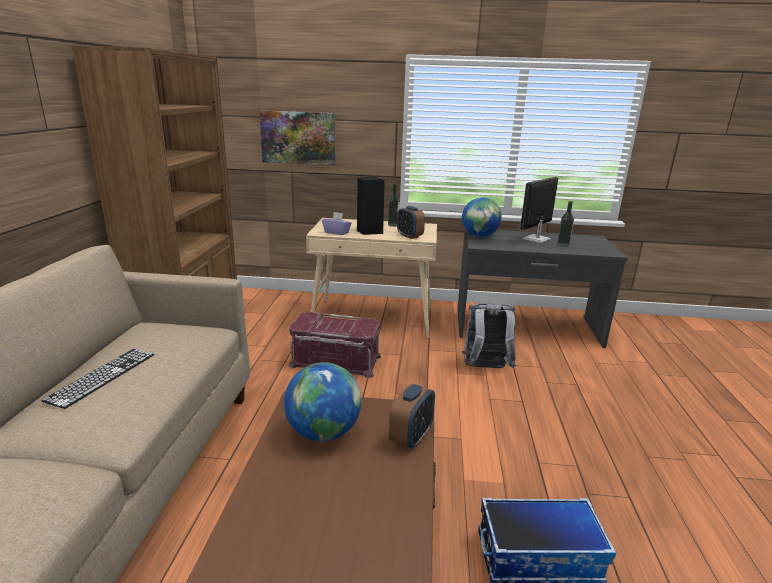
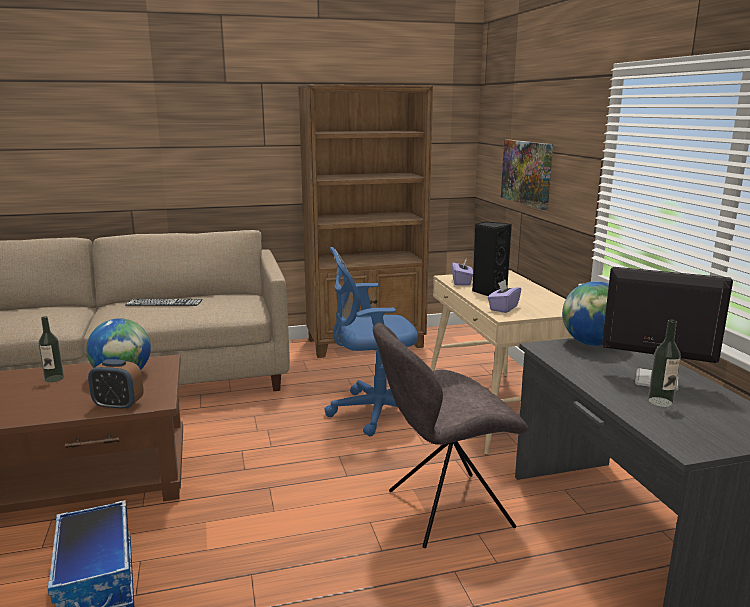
camera: 70 degrees right, 5 degrees down
(335, 361) = (374, 412): red storage box -> blue office chair
(393, 225) = (538, 296): bottle -> bottle (54, 378)
(409, 236) = (503, 308): alarm clock -> purple tissue box
(485, 369) = (444, 510): grey backpack -> grey chair

